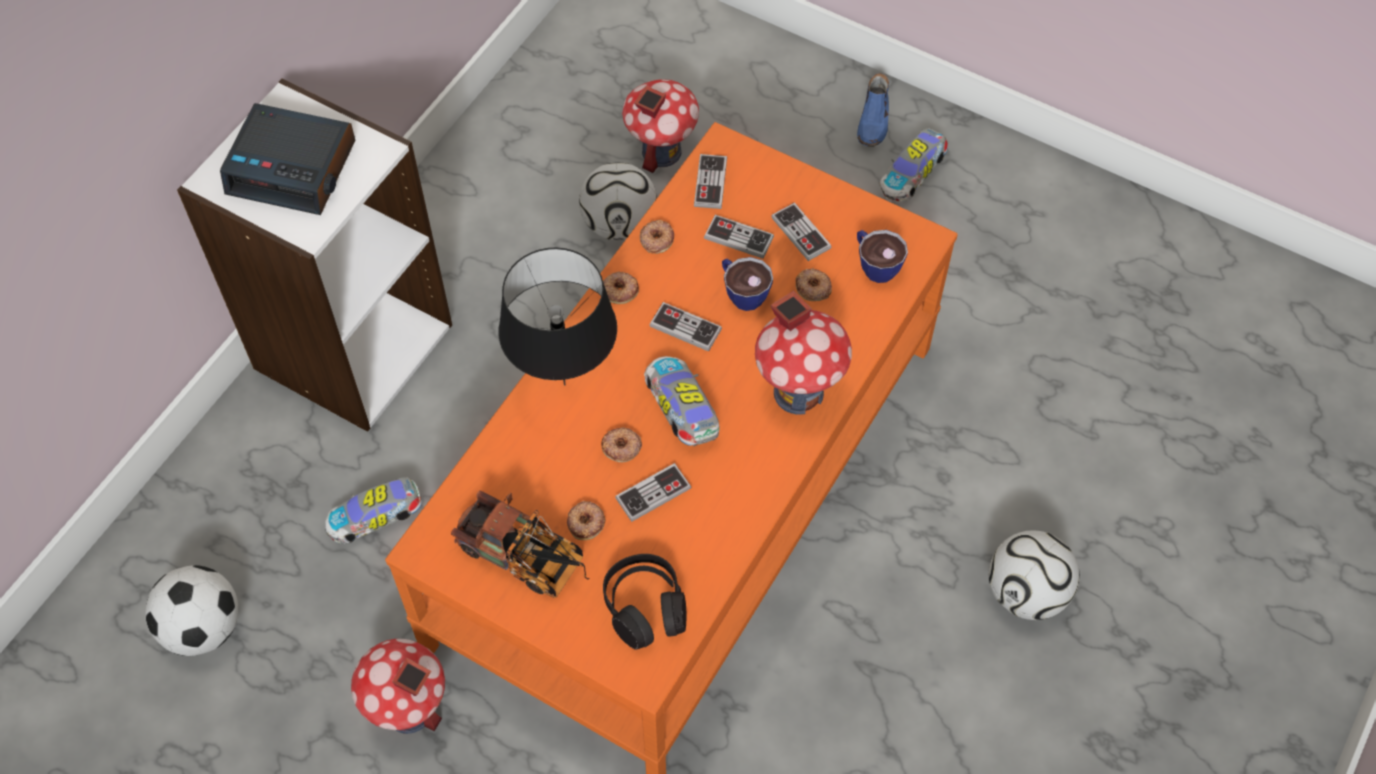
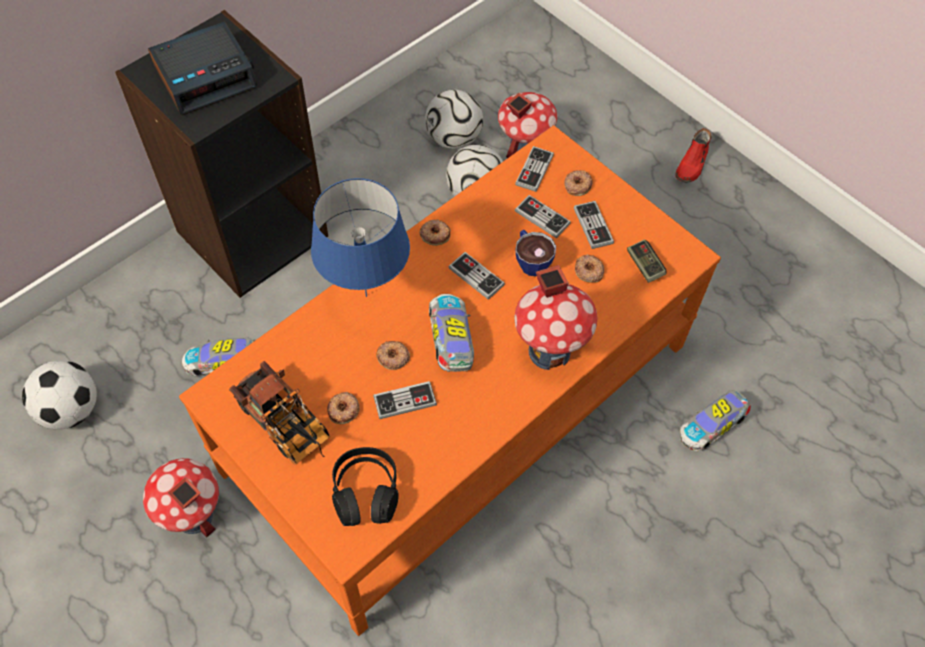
camera: 15 degrees right, 0 degrees up
(293, 167) = (206, 76): alarm clock -> alarm clock turned 60 degrees counterclockwise
(352, 345) = (251, 232): white bookcase -> black bookcase
(565, 383) = (367, 295): black table lamp -> blue table lamp
(656, 239) = (477, 202): donut -> donut (577, 185)
(874, 121) = (692, 164): blue shoe -> red shoe
(874, 265) = (644, 265): cup -> game controller
(912, 173) = (710, 210): toy car -> toy car (712, 425)
(1026, 593) = (703, 562): football -> football (454, 138)

